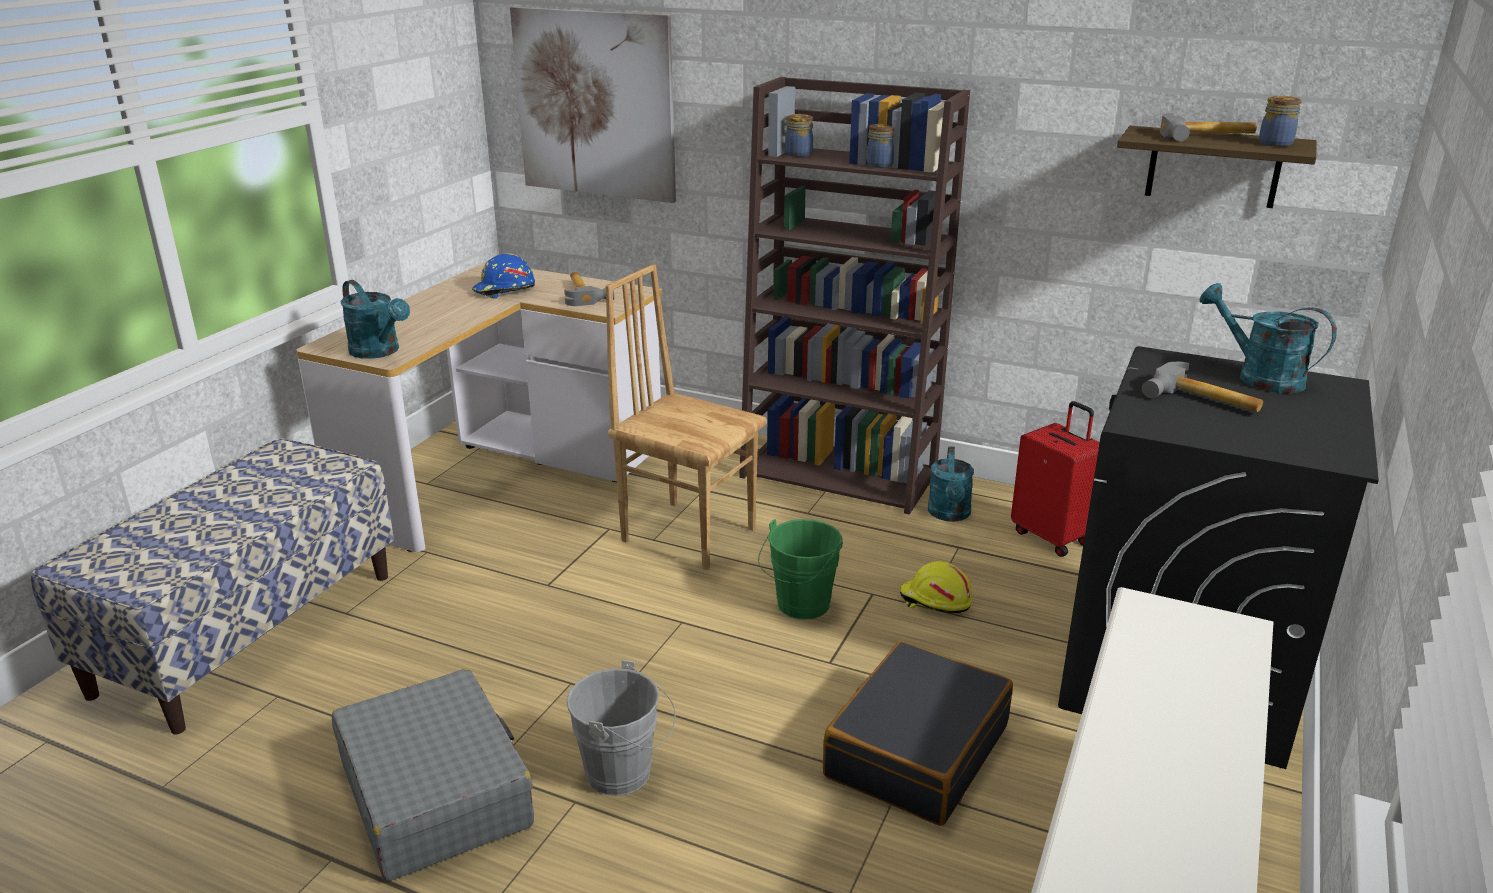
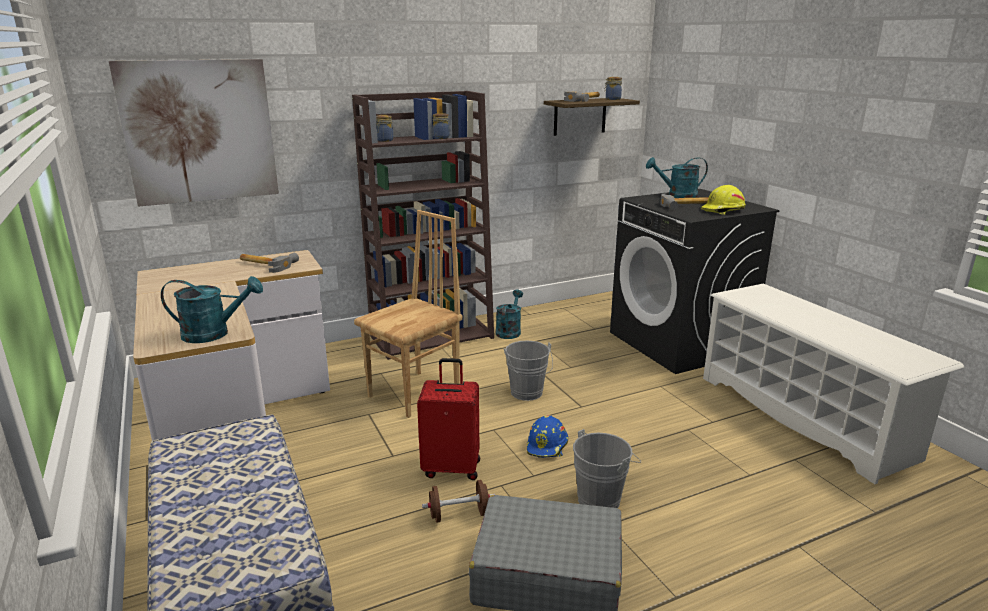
camera: 50 degrees left, 5 degrees down
(485, 681) = (459, 515): none -> brown dumbbell
(504, 290) = (205, 279): blue hard hat -> blue hard hat (547, 446)
(689, 533) = (415, 394): brown chair -> brown chair turned 150 degrees clockwise
(800, 607) = (527, 394): green bucket -> grey bucket
(916, 750) = (668, 415): black suitcase -> none
(935, 600) = (568, 363): yellow hard hat -> yellow hard hat (723, 210)
(949, 515) = (509, 331): turquoise watering can -> turquoise watering can turned 120 degrees counterclockwise
(1052, 537) = (559, 321): red suitcase -> red suitcase (452, 468)

